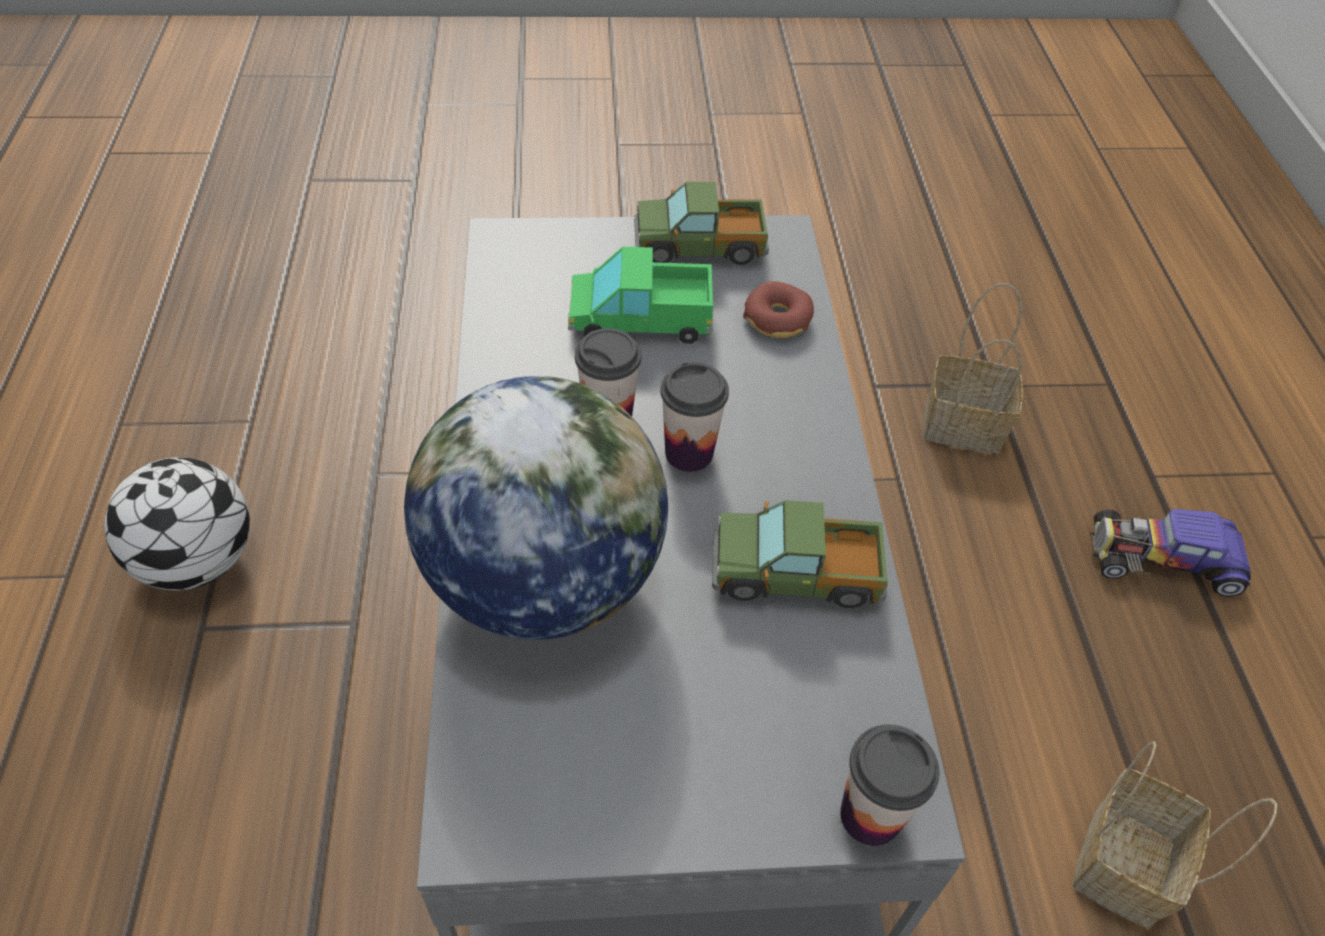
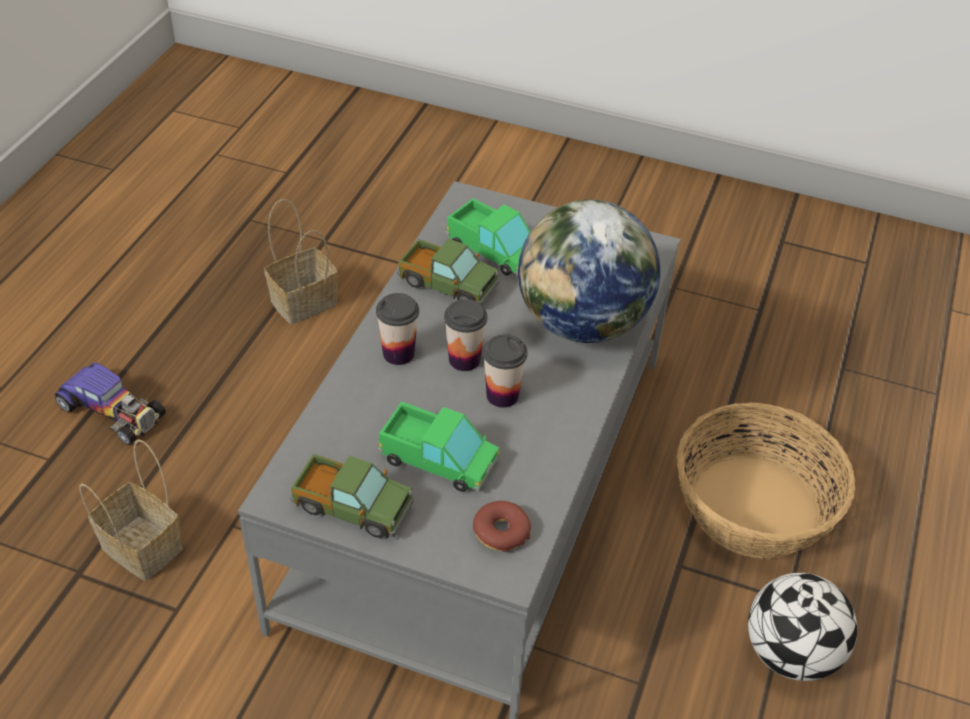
camera: 155 degrees left, 5 degrees down
(251, 754) = (754, 507): none -> basket
(767, 684) = (494, 250): none -> toy truck
(777, 319) = (341, 426): donut -> donut (501, 532)
(870, 815) = (482, 200): cup -> cup (398, 353)

